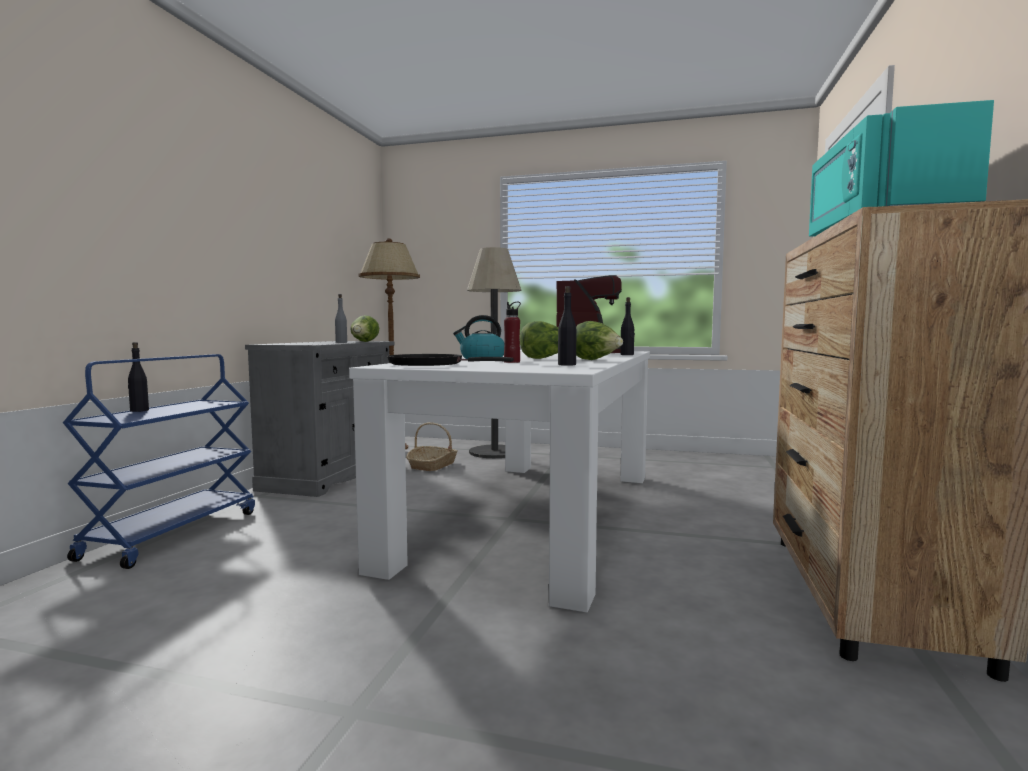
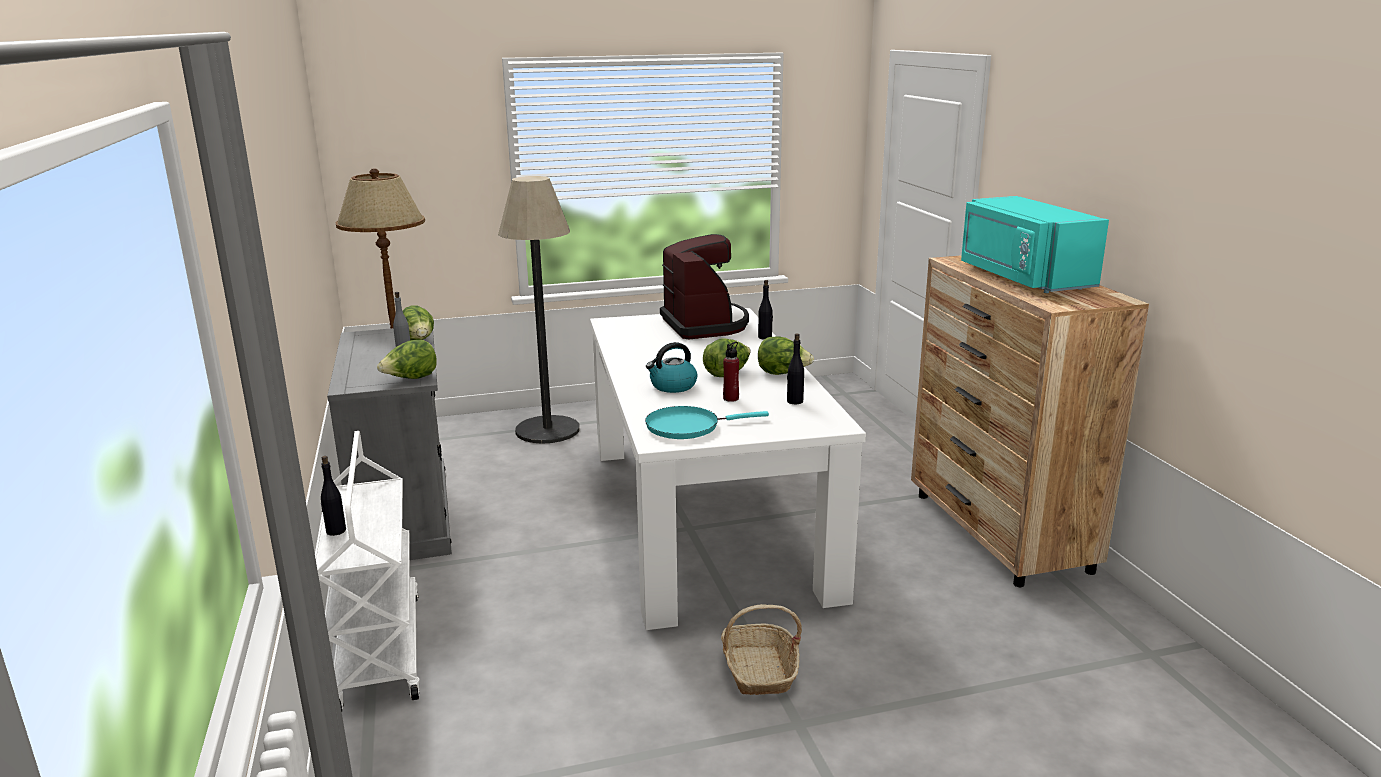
camera: 30 degrees left, 15 degrees up
(173, 534) = (378, 649): blue cart -> white cart
(308, 344) = (411, 379): none -> lettuce
(431, 365) = (687, 427): black frying pan -> turquoise frying pan
(432, 465) = (506, 471): basket -> basket (759, 670)

